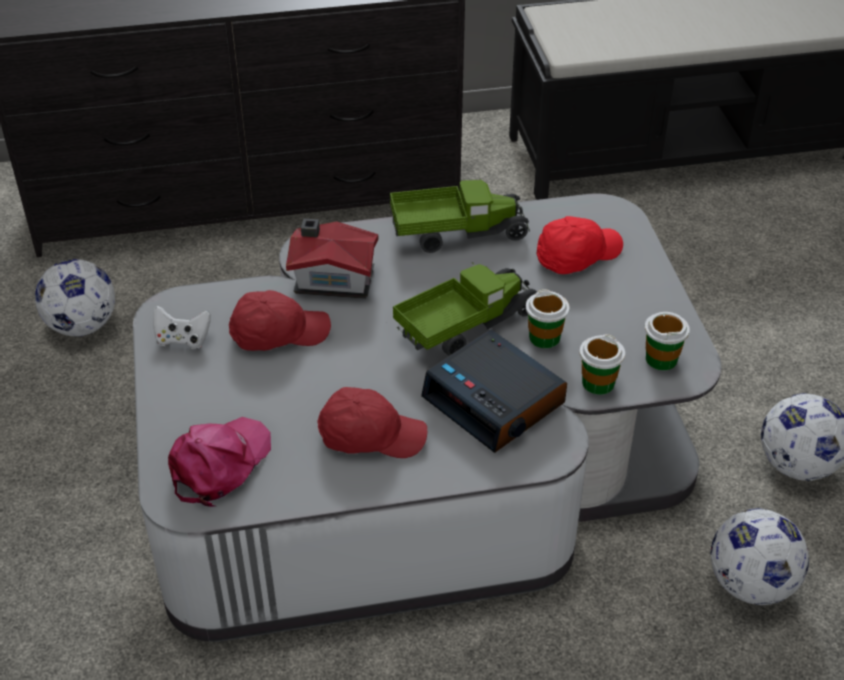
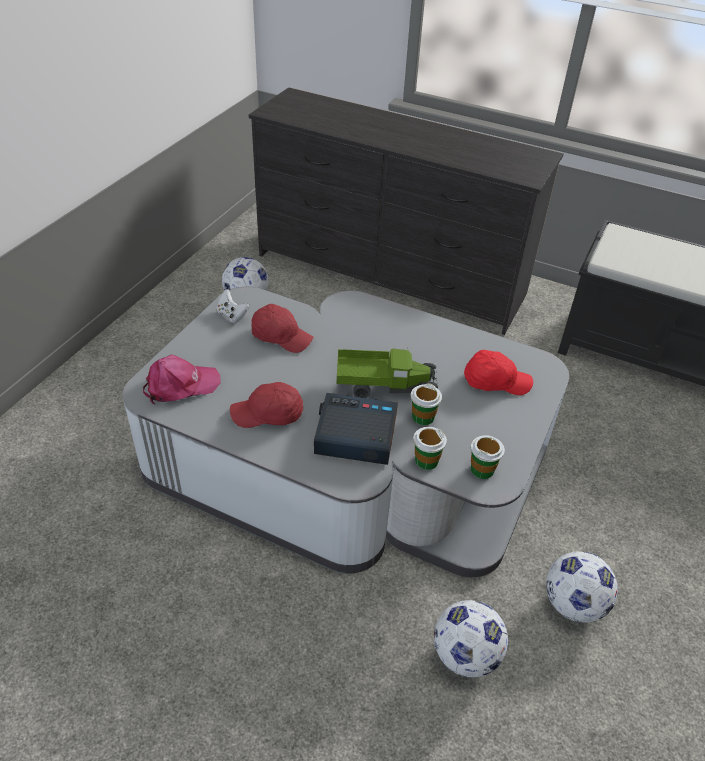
camera: 35 degrees right, 0 degrees up
(332, 278) = (340, 323): toy house -> none
(371, 436) = (268, 415): red cap -> red cap turned 135 degrees clockwise
(457, 232) = (437, 333): toy truck -> none
(495, 401) = (355, 436): alarm clock -> alarm clock turned 105 degrees clockwise

